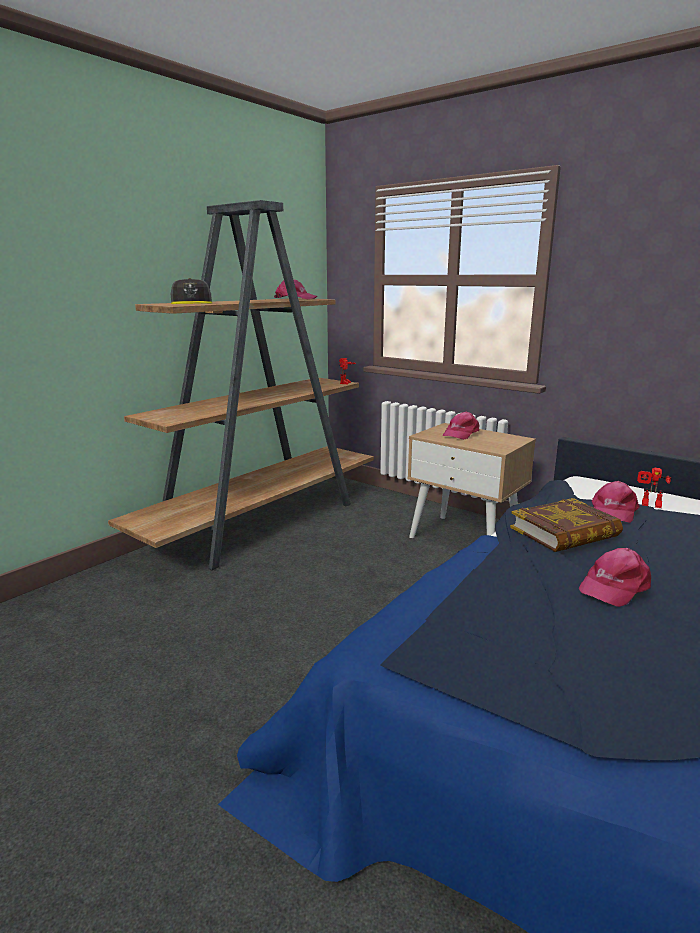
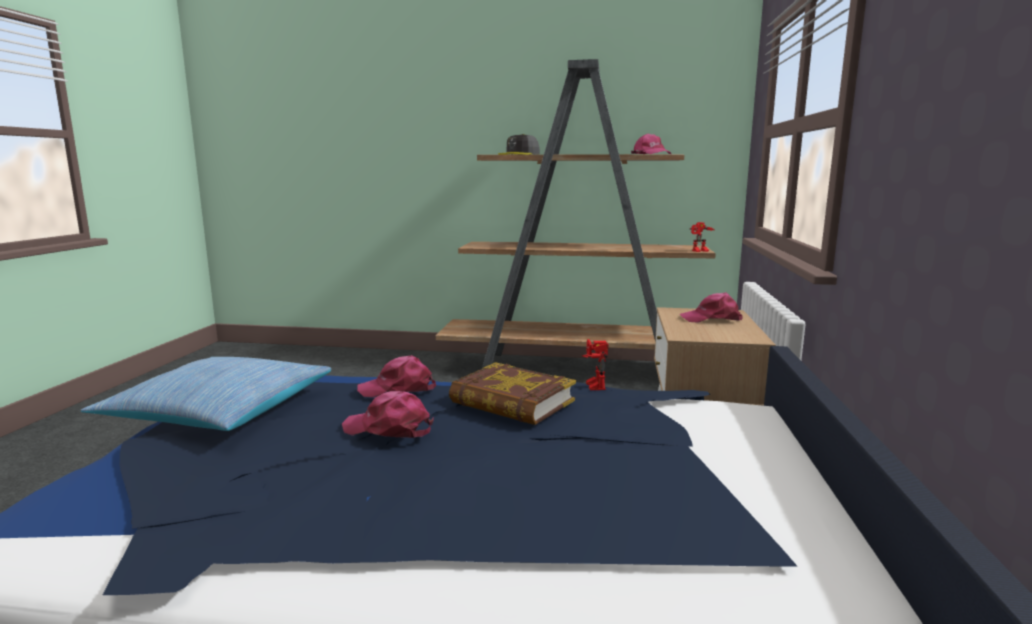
camera: 60 degrees right, 5 degrees down
(502, 676) = (221, 410): none -> pillow
(613, 511) = (625, 421): pink cap -> pink cap (398, 389)
(649, 505) = (692, 442): toy robot -> toy robot (591, 385)

